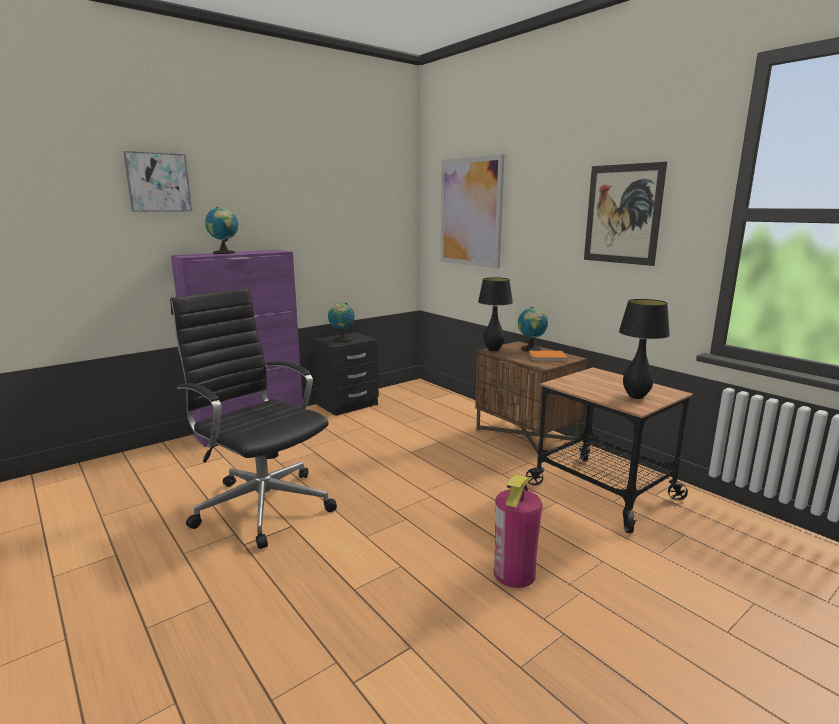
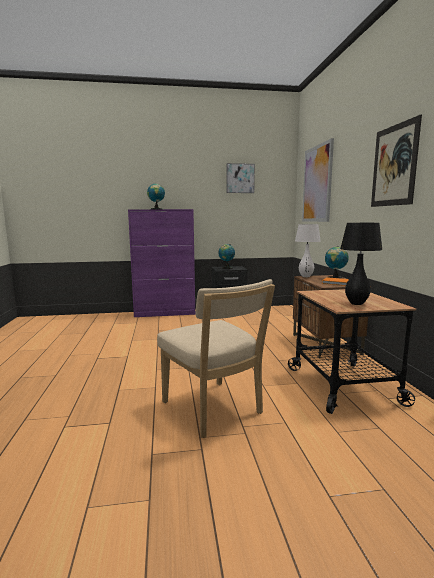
camera: 30 degrees right, 5 degrees down
(158, 182) = (127, 171): picture -> picture (240, 178)
(262, 504) = (126, 344): black office chair -> none
(493, 350) = (305, 276): black table lamp -> white table lamp
(514, 573) = (214, 410): fire extinguisher -> beige chair

